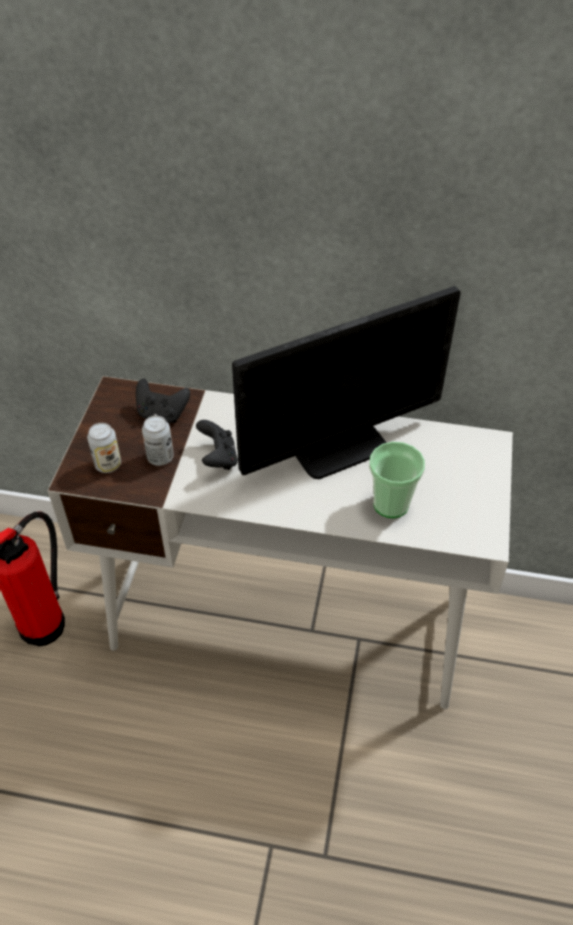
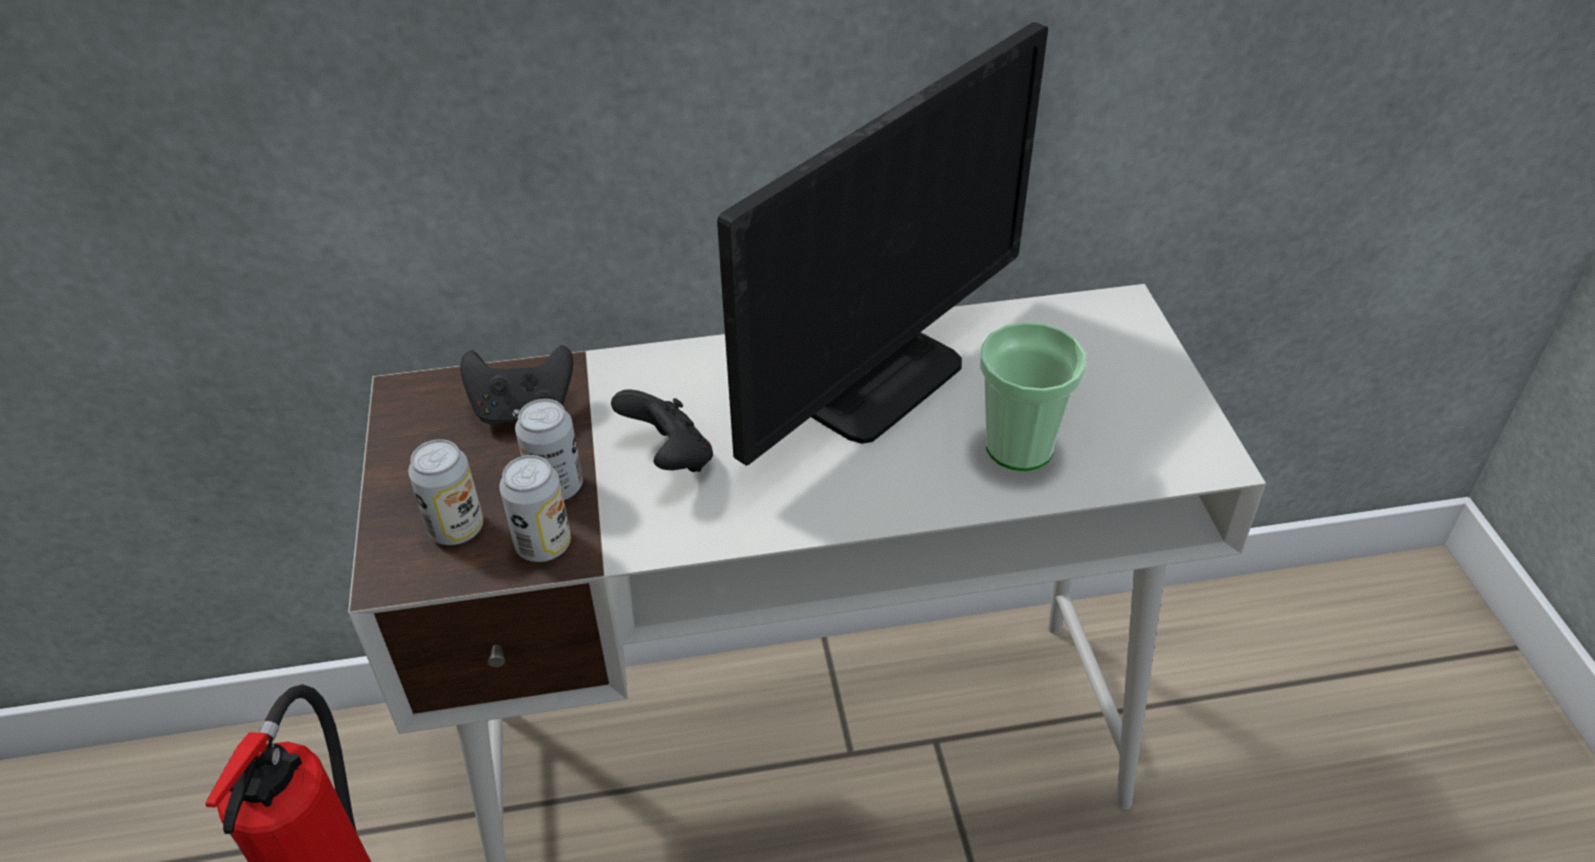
camera: 20 degrees left, 5 degrees down
(142, 484) = (543, 544): none -> can

